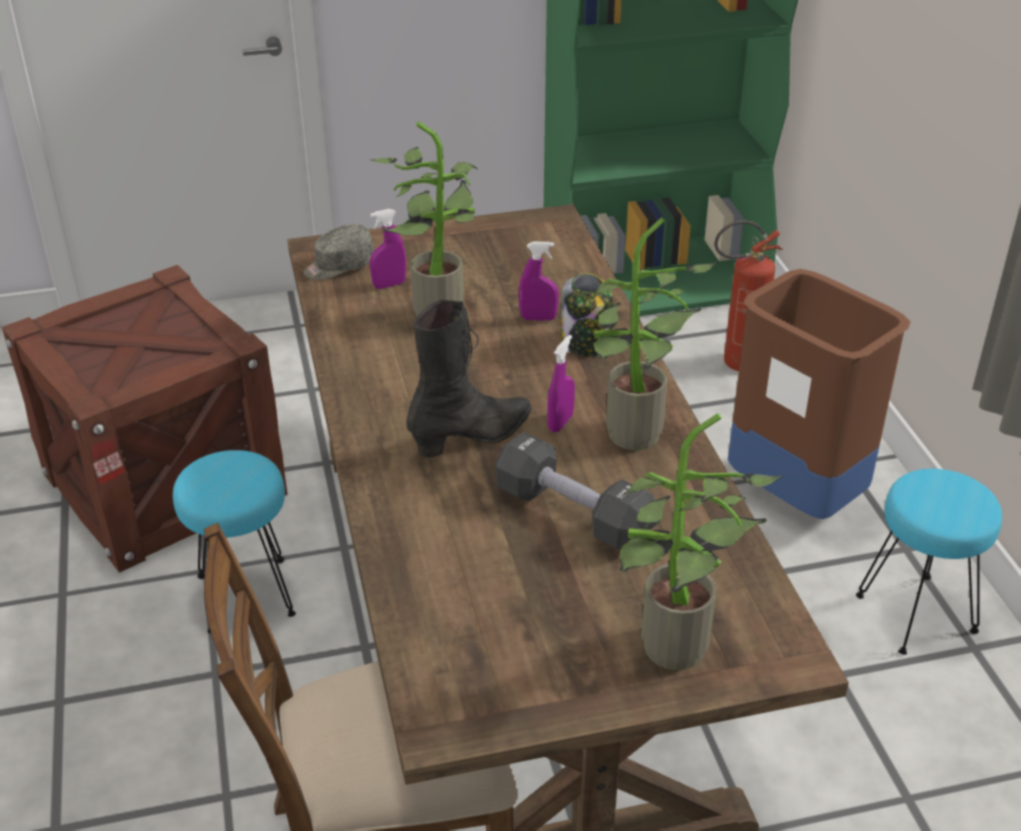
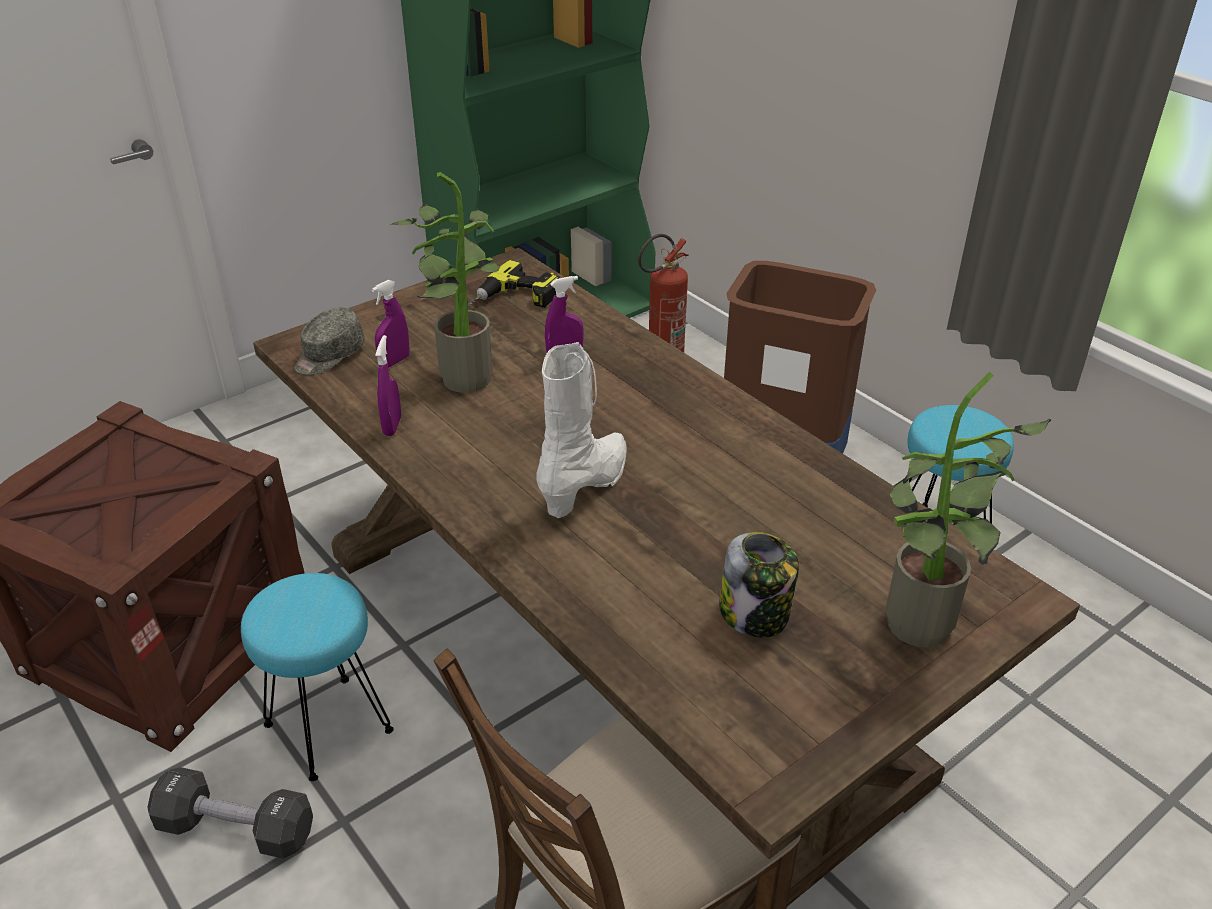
camera: 25 degrees left, 0 degrees up
(473, 438) = (587, 486): black boot -> white boot
(528, 255) = (512, 302): none -> power drill
(560, 423) = (658, 448): purple spray bottle -> purple spray bottle (392, 426)
(573, 513) = (734, 529): black dumbbell -> black dumbbell (236, 829)
(586, 342) = (626, 368): jar -> jar (755, 614)
(634, 439) = (736, 444): potted plant -> none

